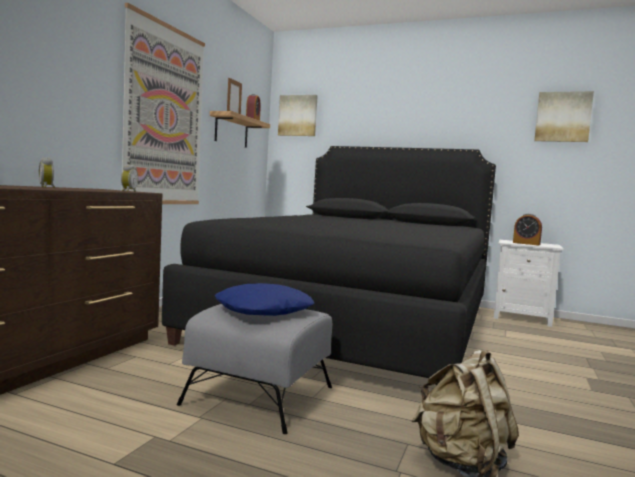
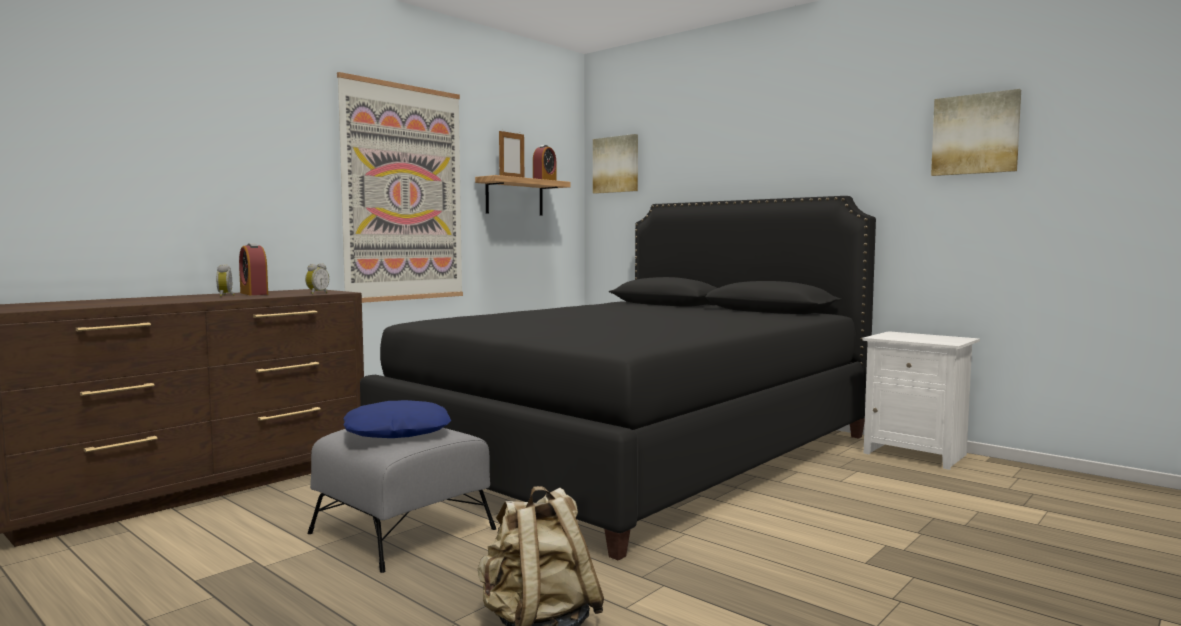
camera: 20 degrees right, 0 degrees up
(526, 243) = (910, 338): alarm clock -> alarm clock (254, 293)

